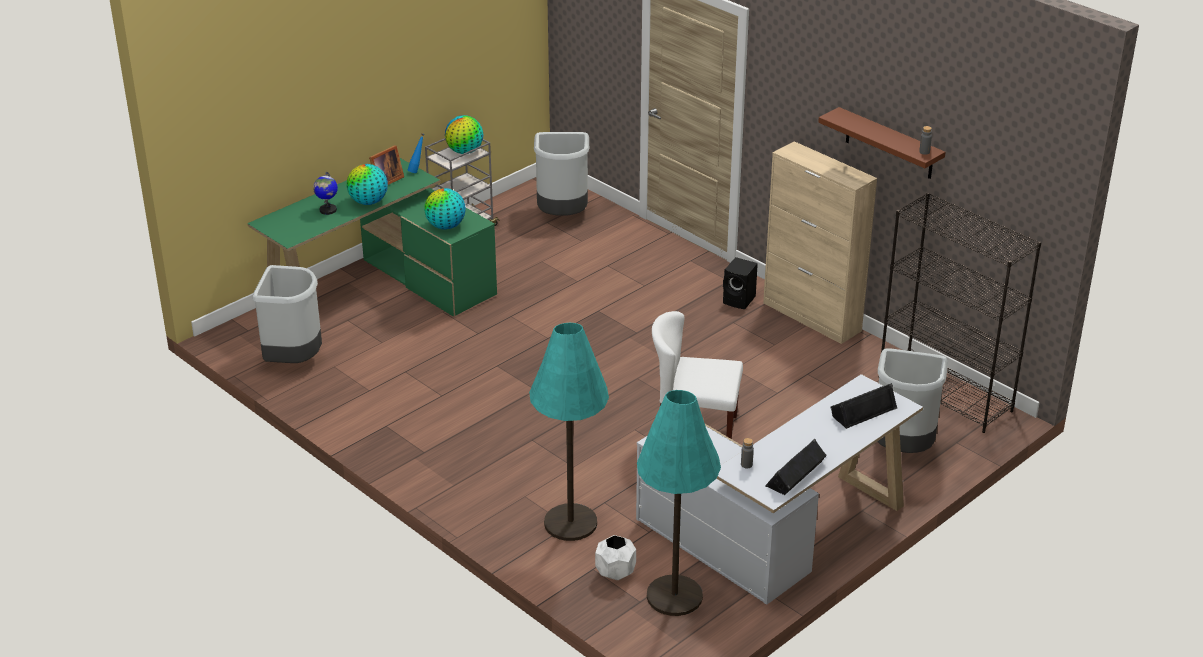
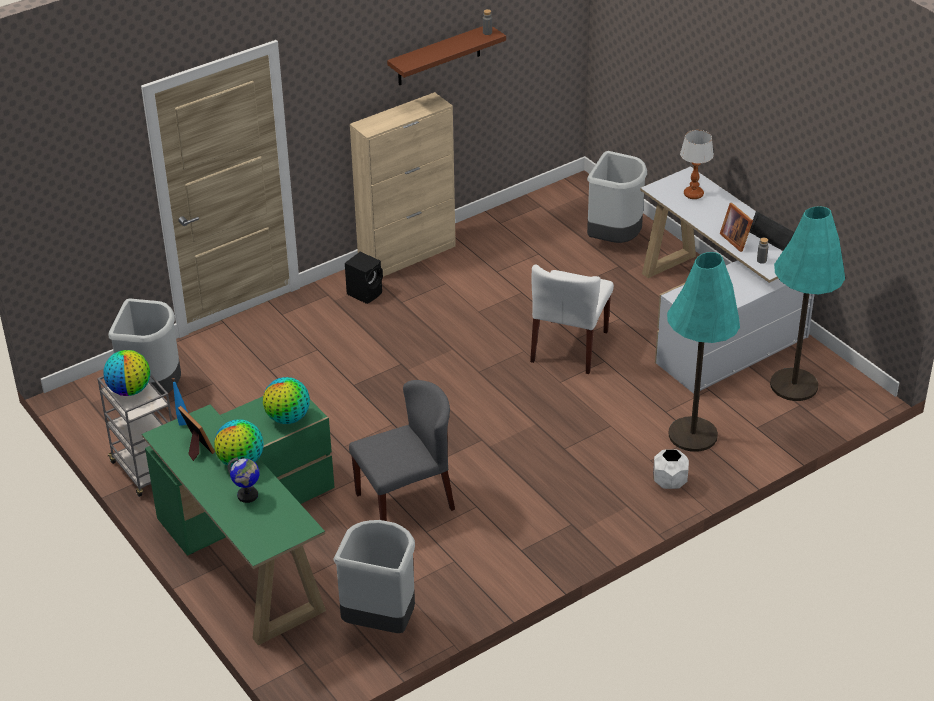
camera: 80 degrees left, 5 degrees up
(443, 356) = (405, 501): none -> grey chair
(615, 572) = (762, 415): white planter -> white planter (669, 482)
(782, 445) = (736, 239): none -> picture frame
(862, 411) = (693, 194): black speaker -> table lamp
(946, 394) = (544, 205): black bookcase -> none

